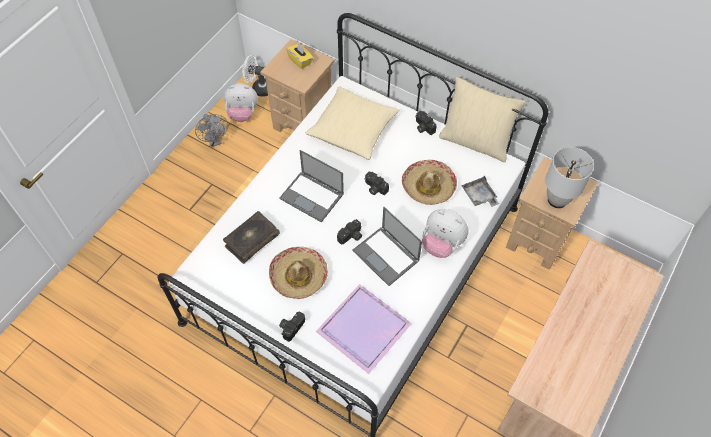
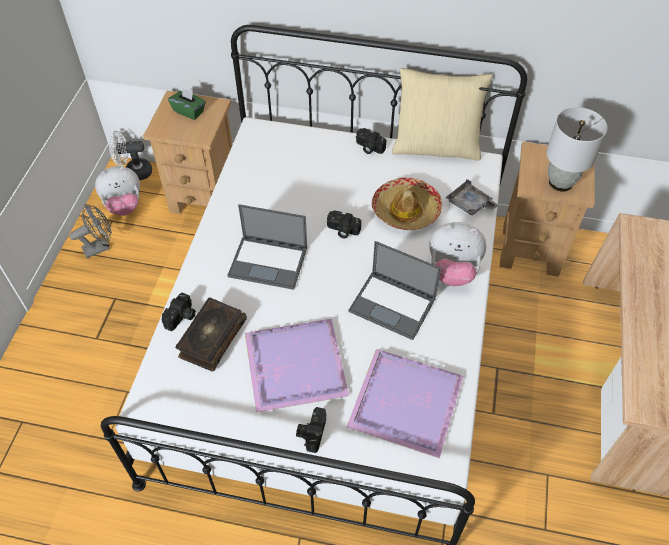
camera: 20 degrees left, 5 degrees down
(215, 141) = (100, 247): grey fan -> grey fan turned 75 degrees counterclockwise
(299, 276) = (293, 364): hat -> purple tray
(300, 61) = (189, 111): yellow tissue box -> green tissue box
(351, 237) = (339, 295): camera -> camera (181, 317)
(353, 129) = (286, 172): beige pillow -> none

